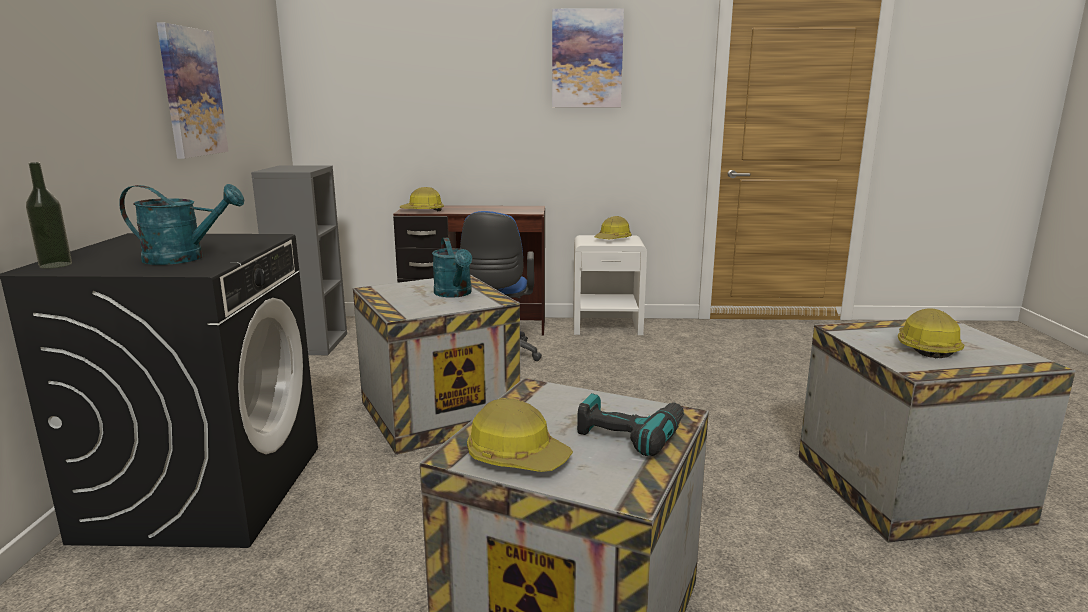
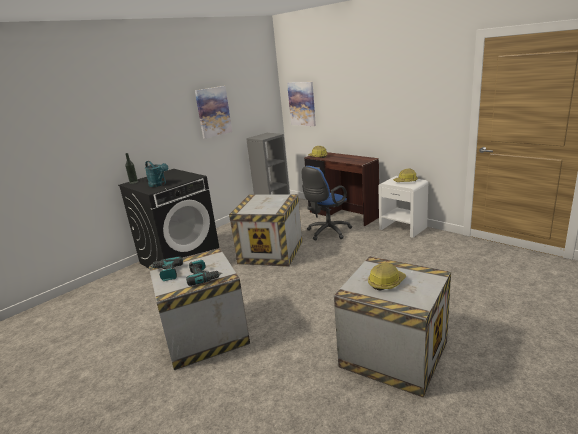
camera: 45 degrees right, 5 degrees up
(455, 294) = (272, 204): turquoise watering can -> none
(517, 457) = (167, 273): hard hat -> power drill
(587, 59) = (399, 79): picture -> picture (302, 104)

